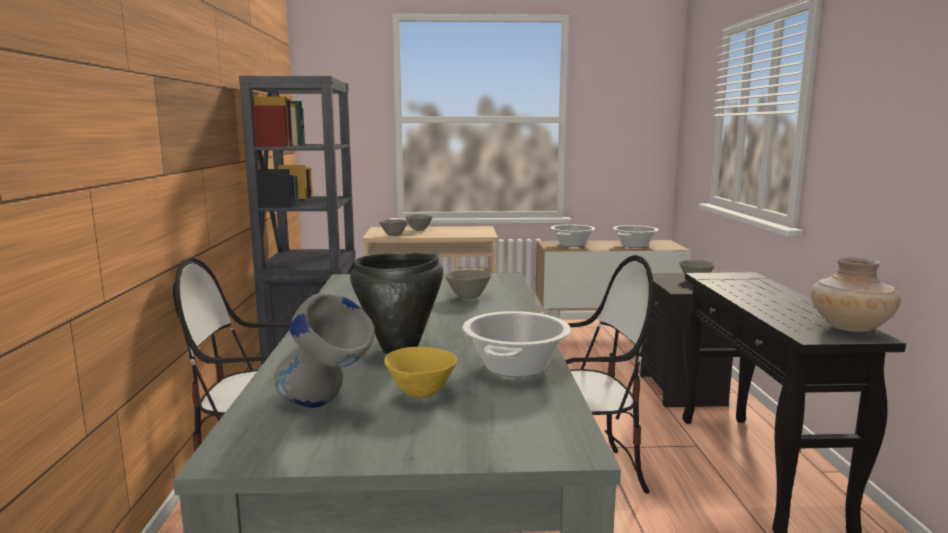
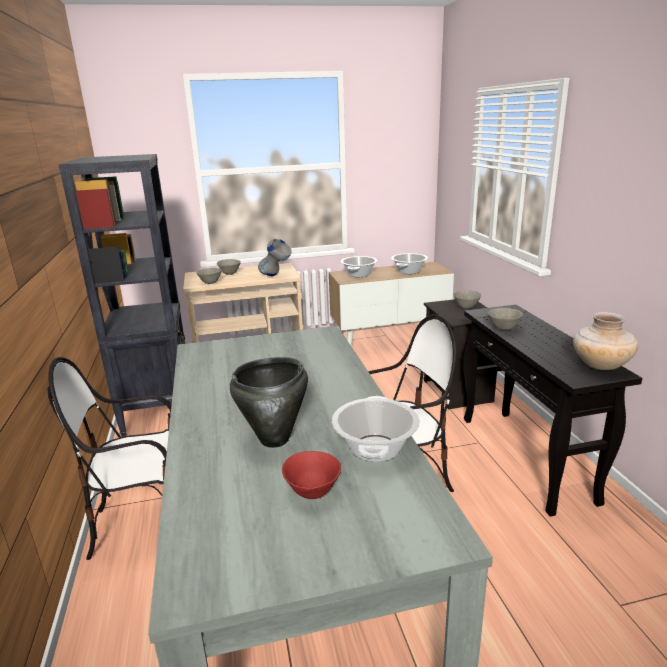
camera: 10 degrees left, 10 degrees up
(325, 409) = (241, 524): grey vase -> grey vase (276, 276)
(422, 393) = (313, 492): yellow bowl -> red bowl
(467, 297) = (305, 363): grey bowl -> grey bowl (503, 329)

